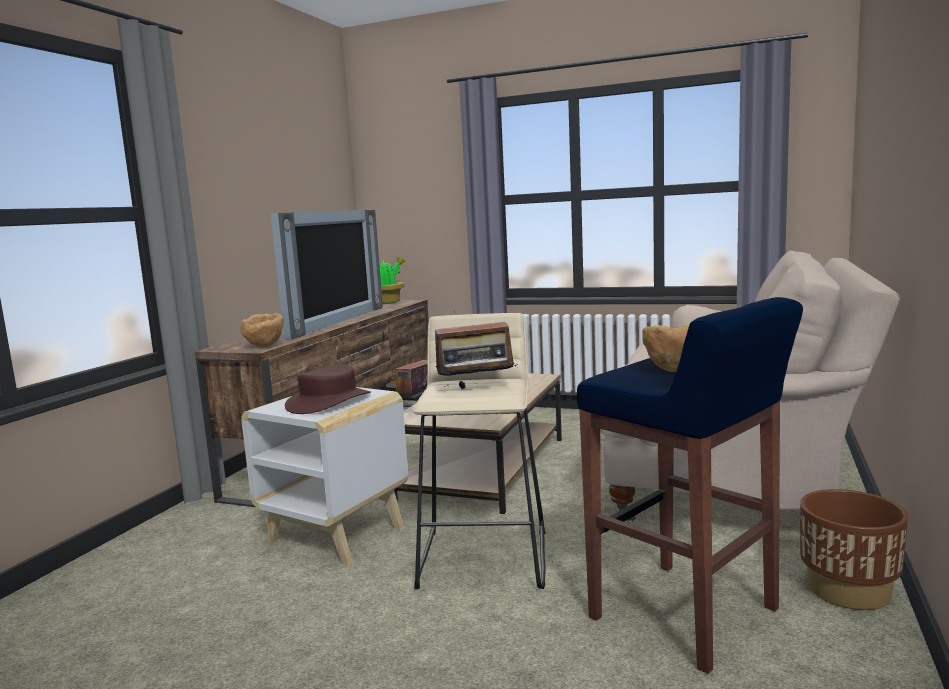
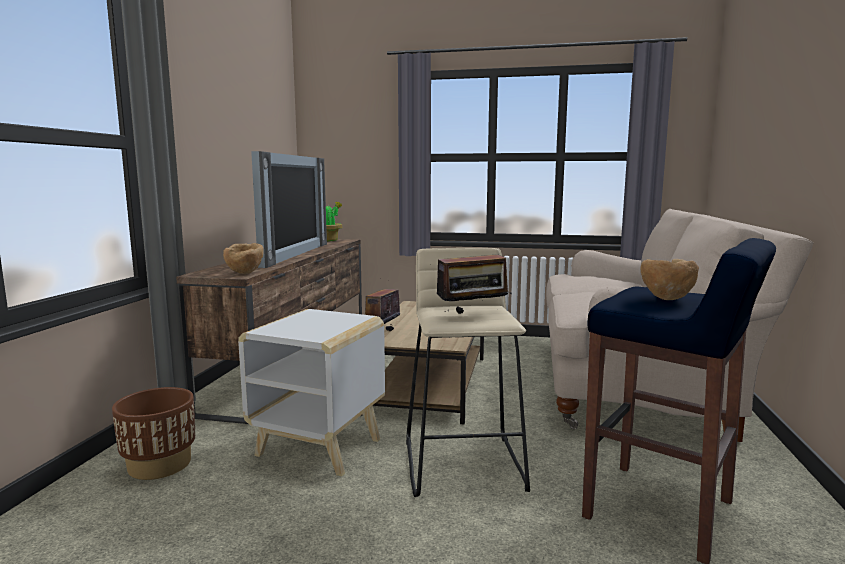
camera: 10 degrees left, 0 degrees up
(328, 402) = (321, 325): brown hat -> none
(848, 590) = (776, 483): brown planter -> brown planter (160, 465)

